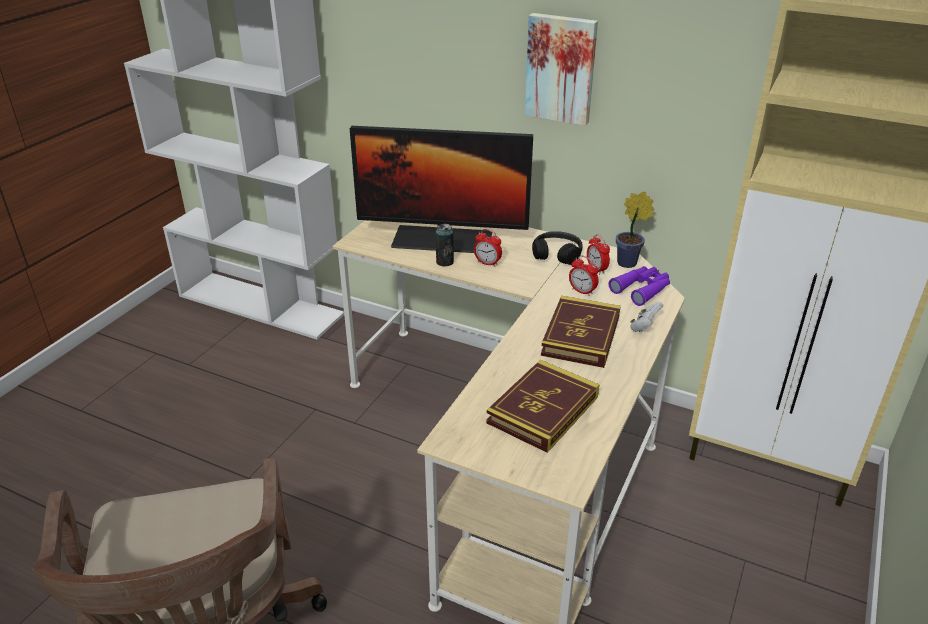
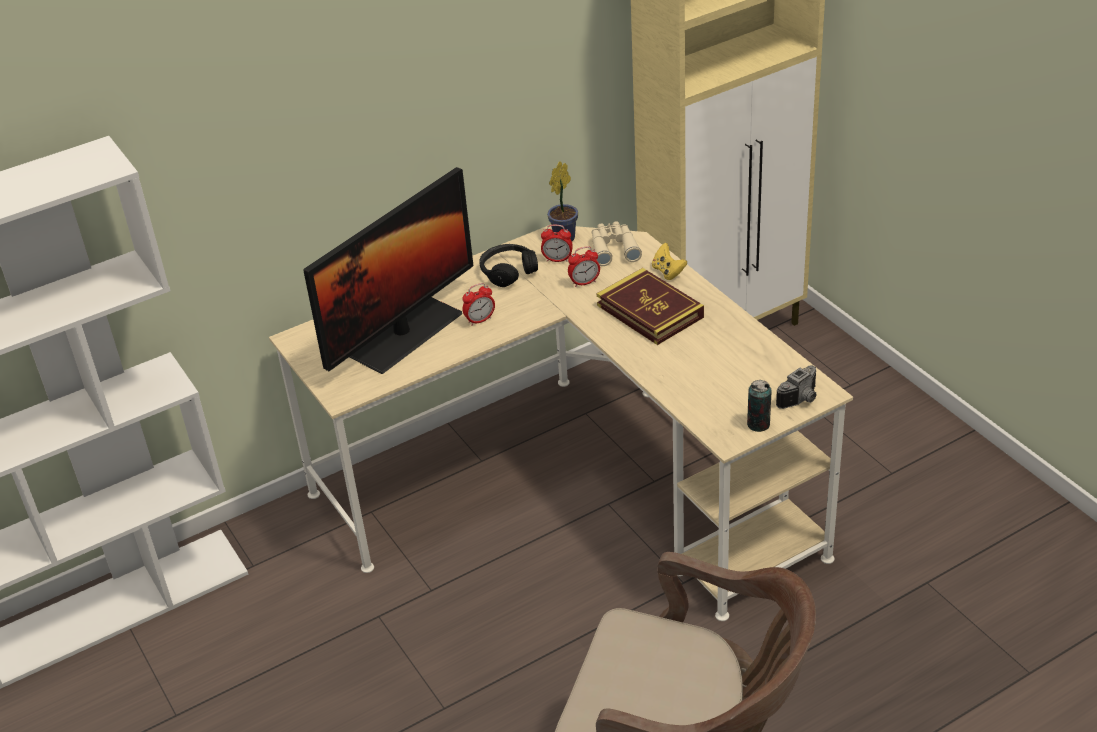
camera: 55 degrees left, 5 degrees up
(445, 262) = (449, 347): can -> can (758, 424)
(543, 410) = (730, 372): book -> none
(545, 471) = (802, 399): none -> camera
(561, 68) = (434, 89): picture -> none
(642, 289) = (613, 248): purple binoculars -> beige binoculars
(644, 327) = (668, 272): white game controller -> yellow game controller

